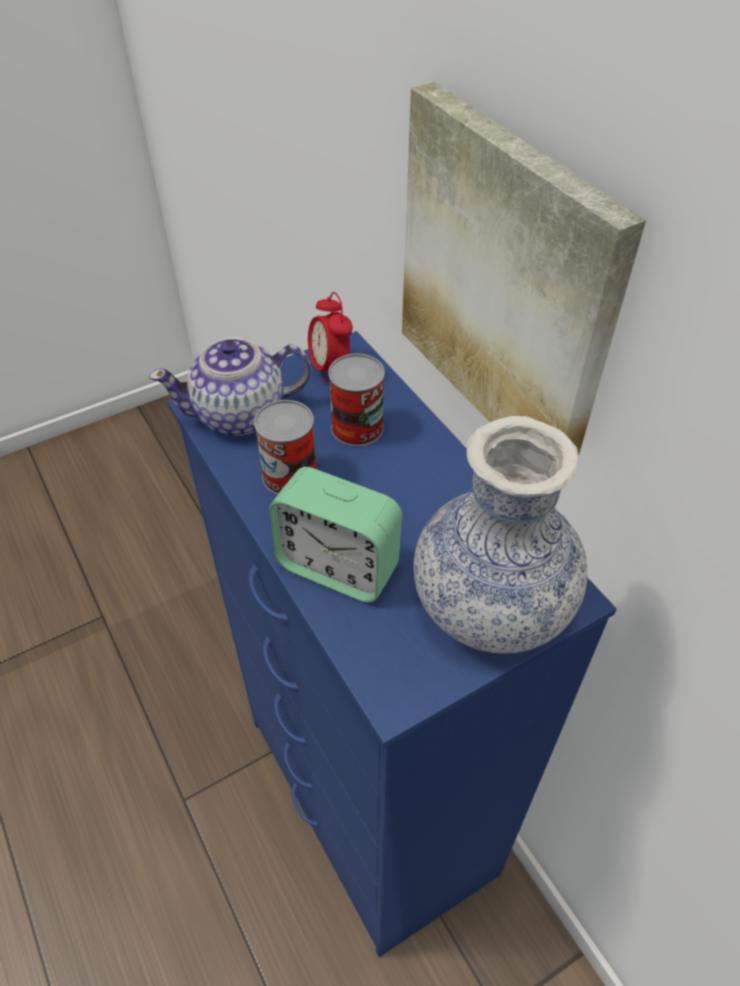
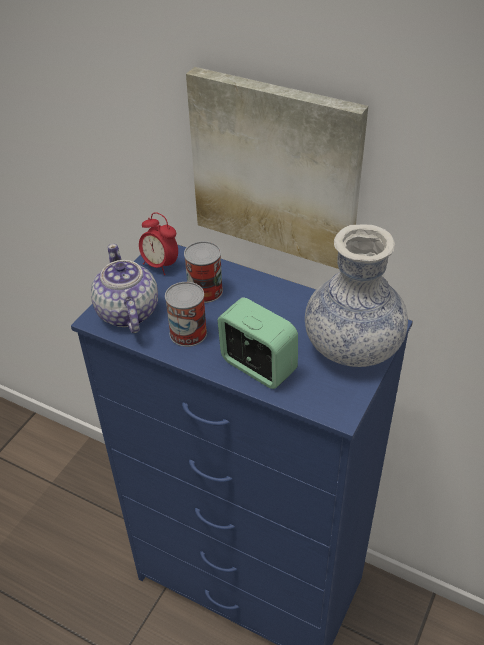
camera: 30 degrees left, 5 degrees down
(241, 414) = (127, 313): teapot -> teapot turned 120 degrees clockwise
(338, 567) = (257, 367): alarm clock -> alarm clock turned 135 degrees counterclockwise

